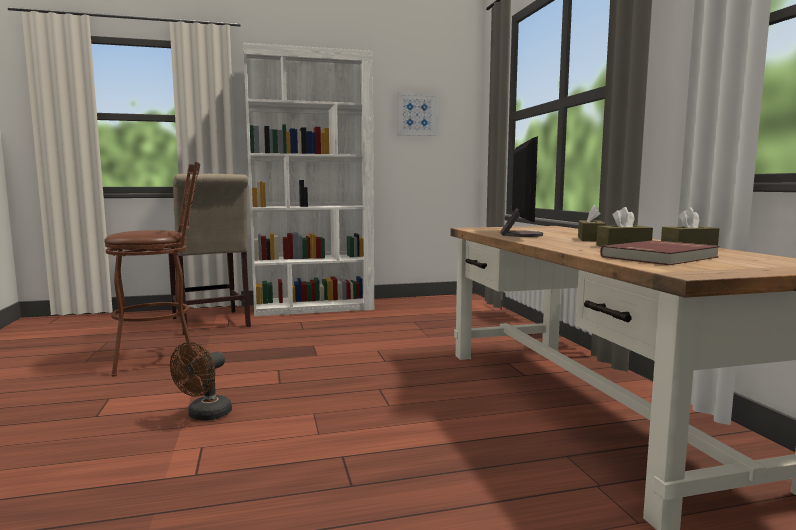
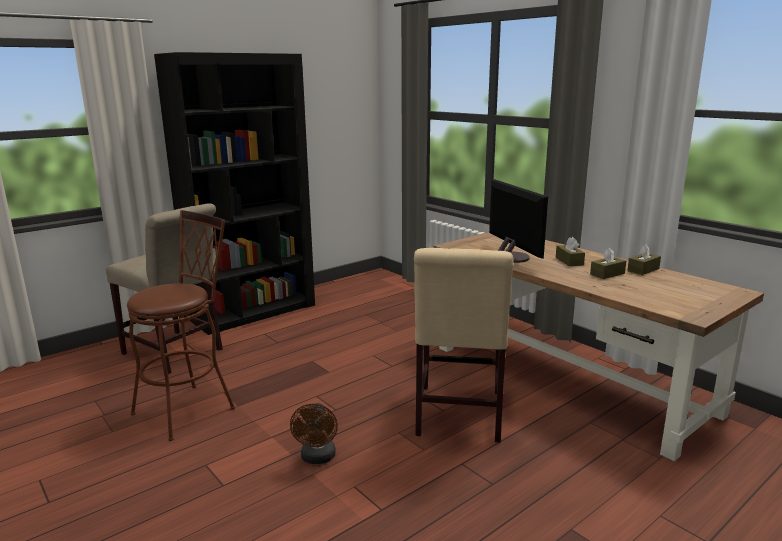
camera: 25 degrees left, 10 degrees up
(313, 307) = (253, 312): white bookcase -> black bookcase
(398, 413) = (458, 416): none -> beige chair
(416, 114) = (325, 105): picture -> none
(661, 257) = (652, 292): red book -> none

